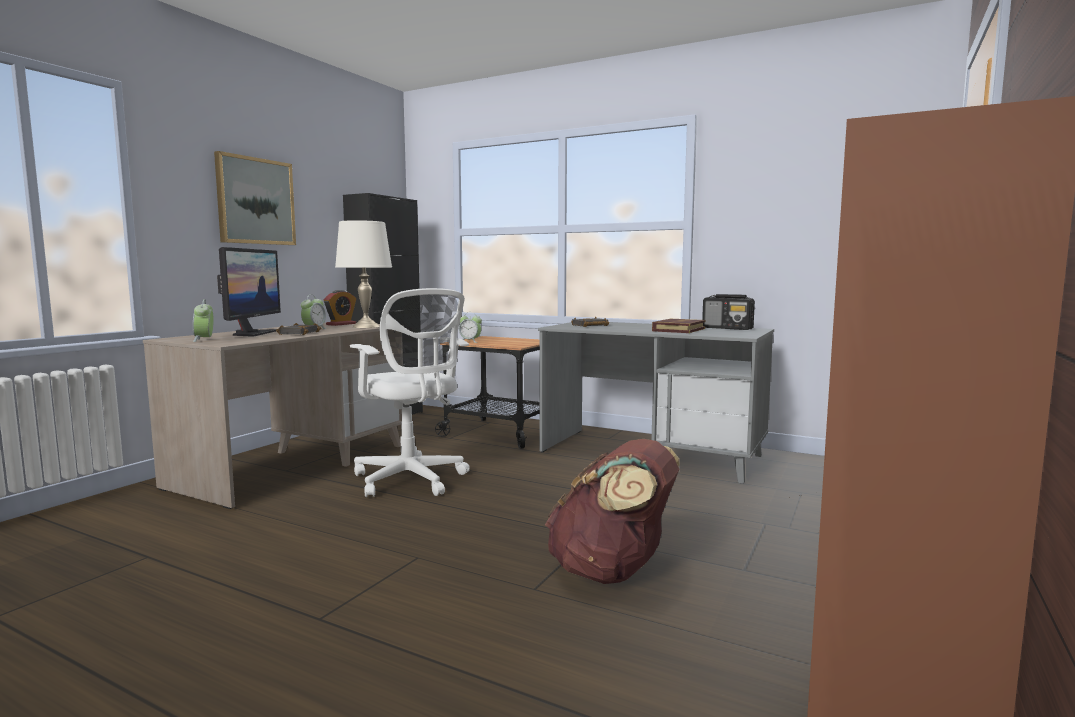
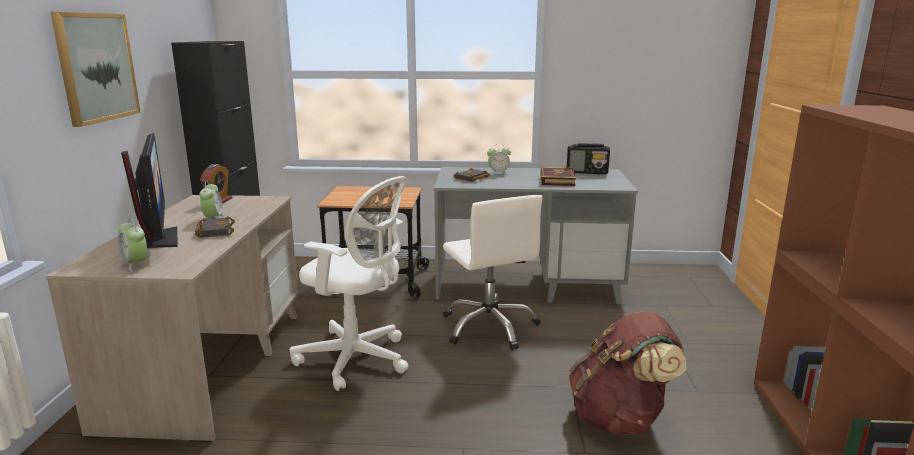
camera: 25 degrees left, 10 degrees up
(366, 326) = (259, 205): white table lamp -> none
(470, 341) = (343, 199): alarm clock -> alarm clock (498, 173)
(567, 478) = (490, 327): none -> white office chair

